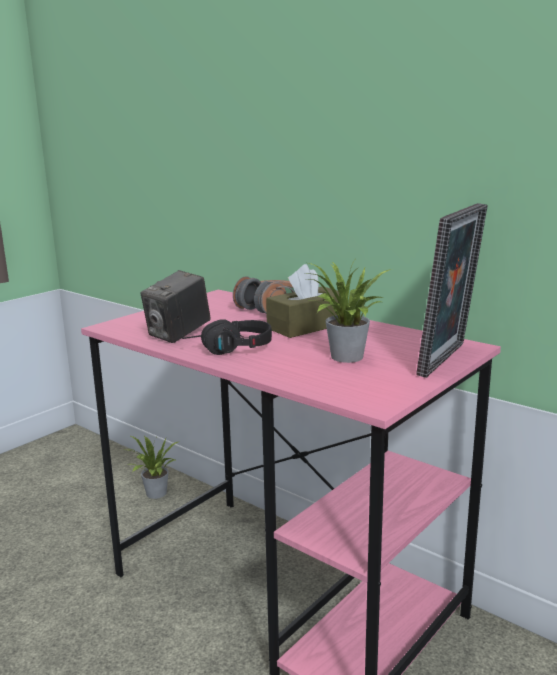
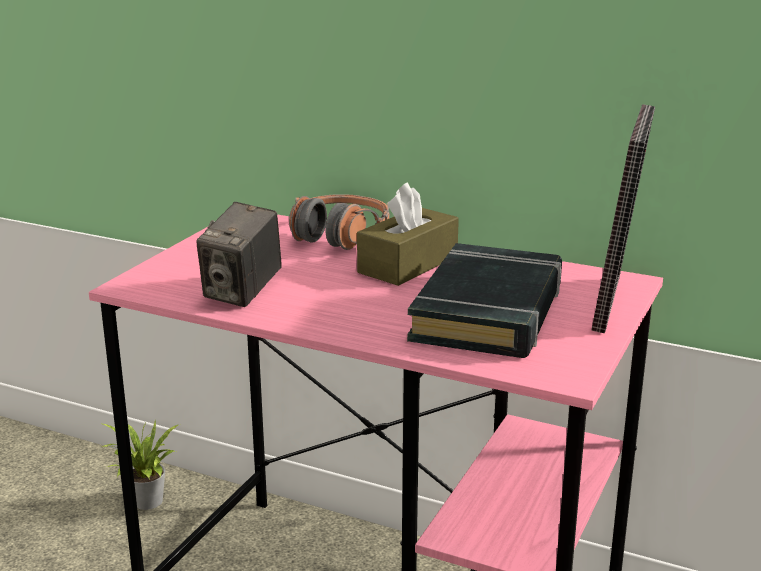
camera: 15 degrees left, 5 degrees up
(229, 350) = (331, 312): black headphones -> none
(345, 358) = (489, 312): potted plant -> black book

